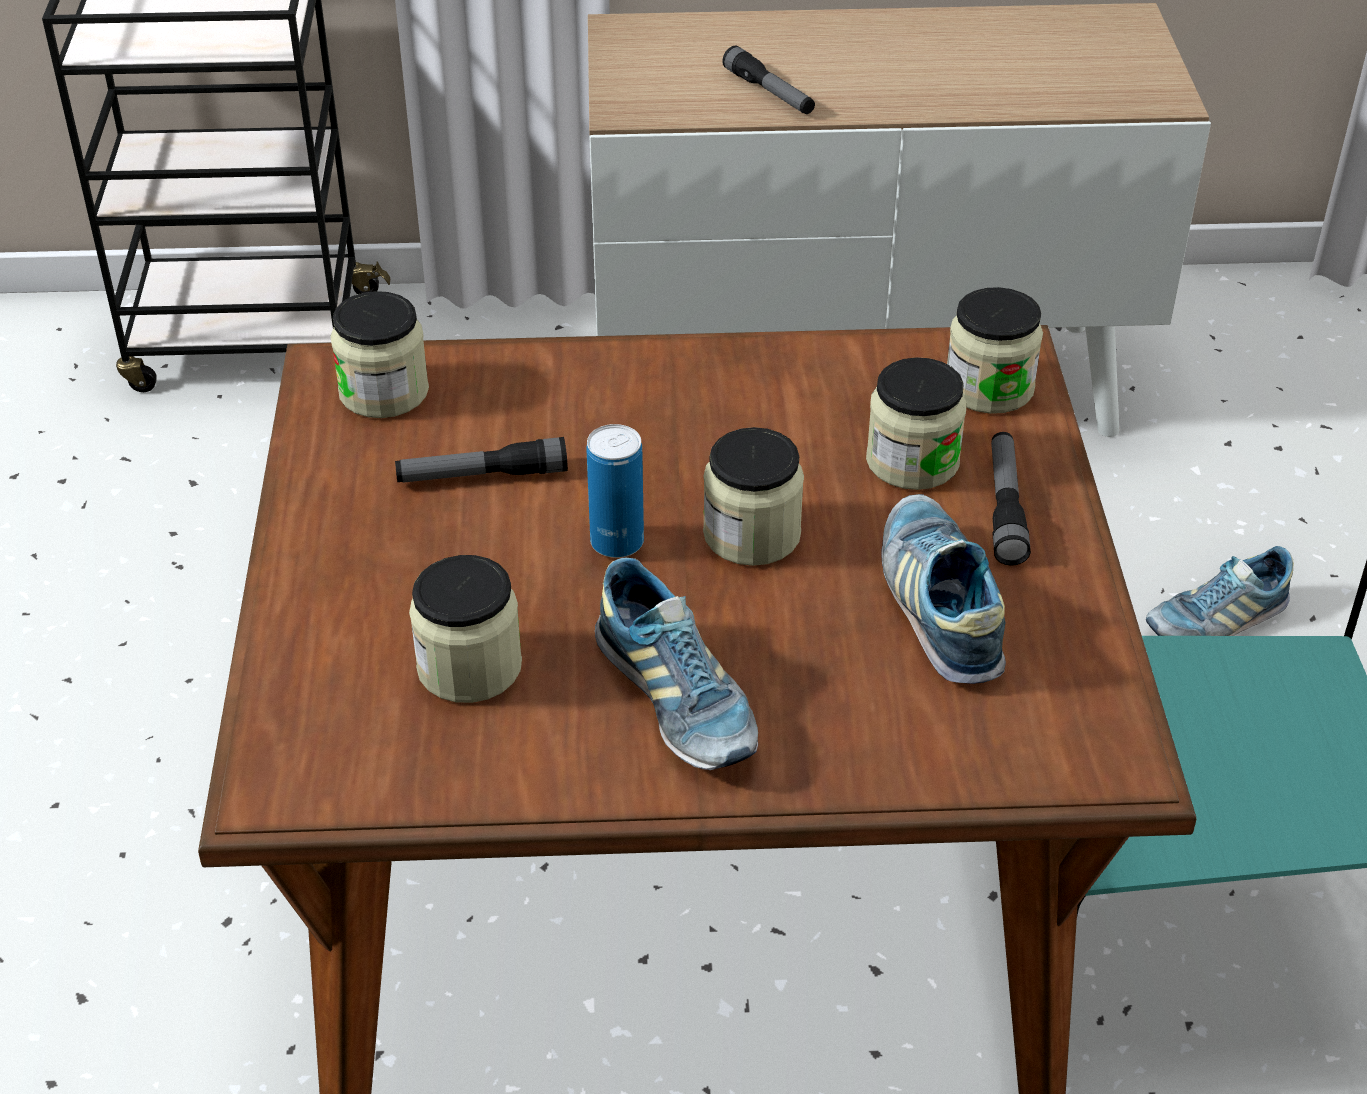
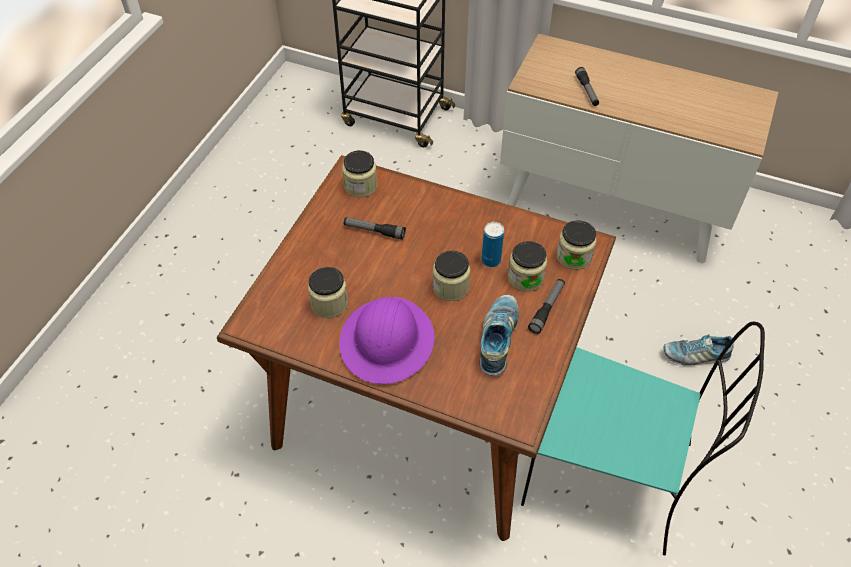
camera: 25 degrees right, 10 degrees up
(617, 542) = (403, 274): can -> can (491, 260)
(676, 700) = (387, 341): shoe -> purple hard hat

